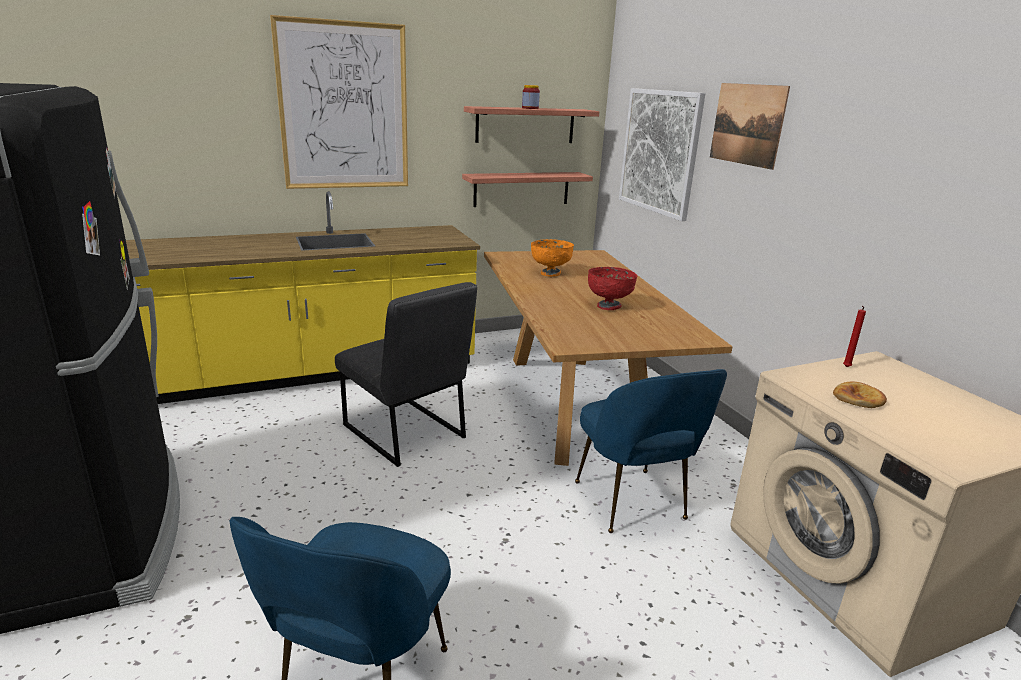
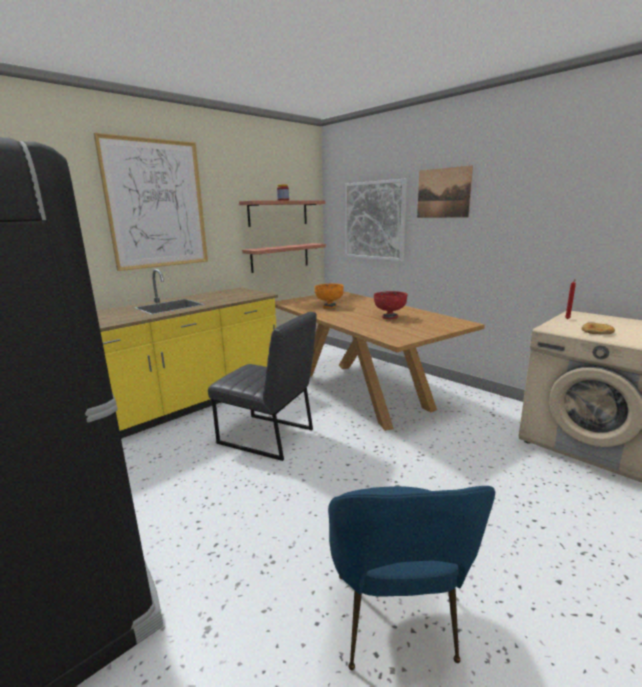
camera: 20 degrees left, 5 degrees down
(633, 506) = (453, 442): blue chair -> none

